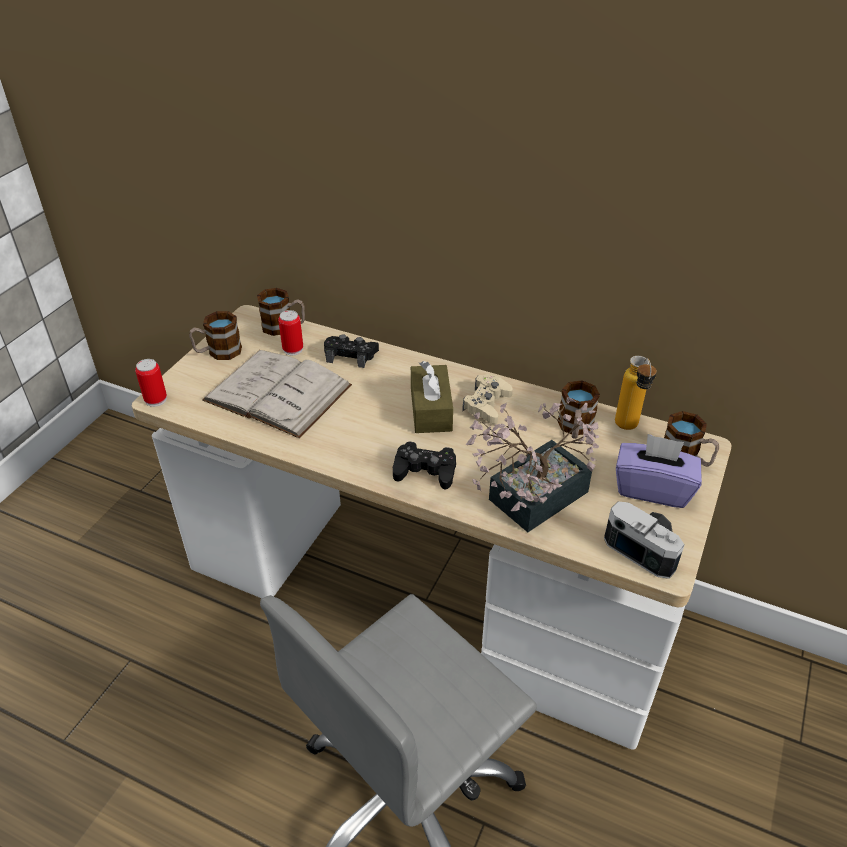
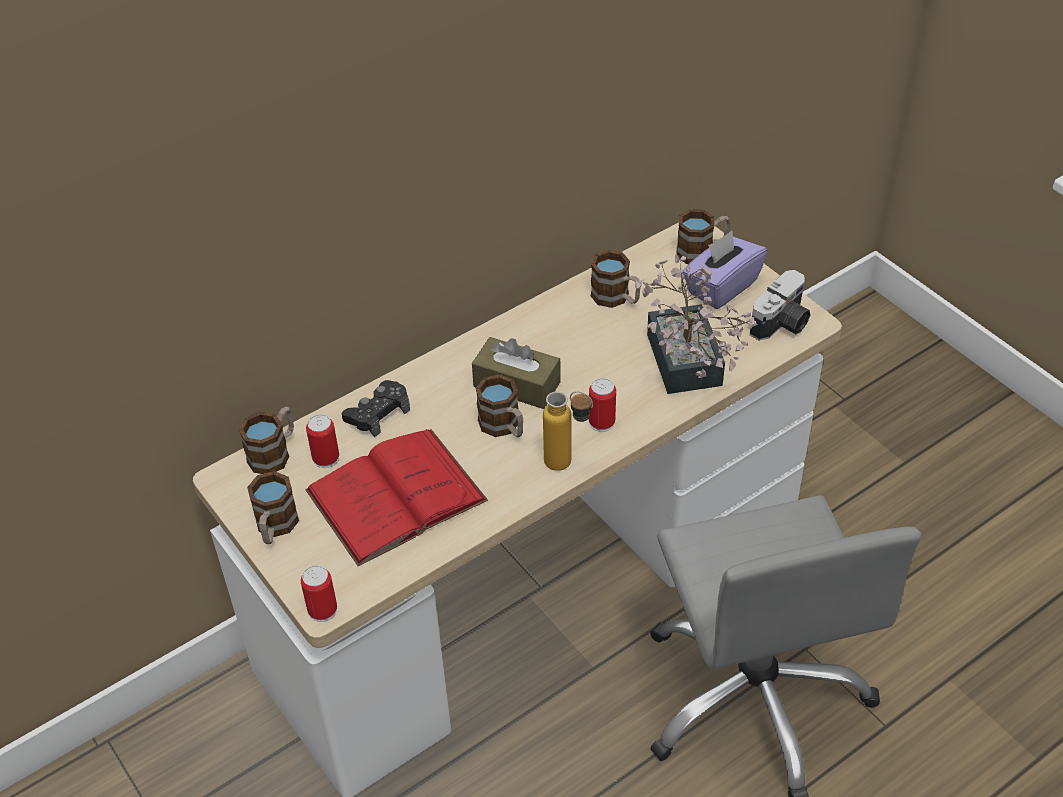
camera: 60 degrees left, 5 degrees up
(278, 393) = (396, 495): white book -> red book
(381, 419) = (504, 427): none -> mug
(425, 471) = (601, 422): black game controller -> can
(487, 404) = (539, 341): beige game controller -> none
(628, 429) = (642, 266): bottle -> bottle (568, 465)
(644, 548) = (782, 324): camera -> camera turned 150 degrees clockwise

